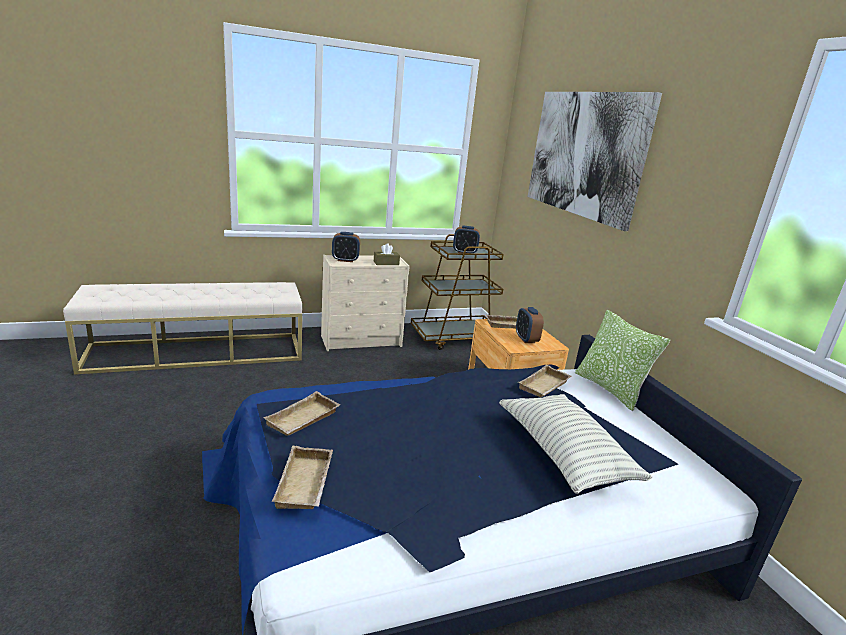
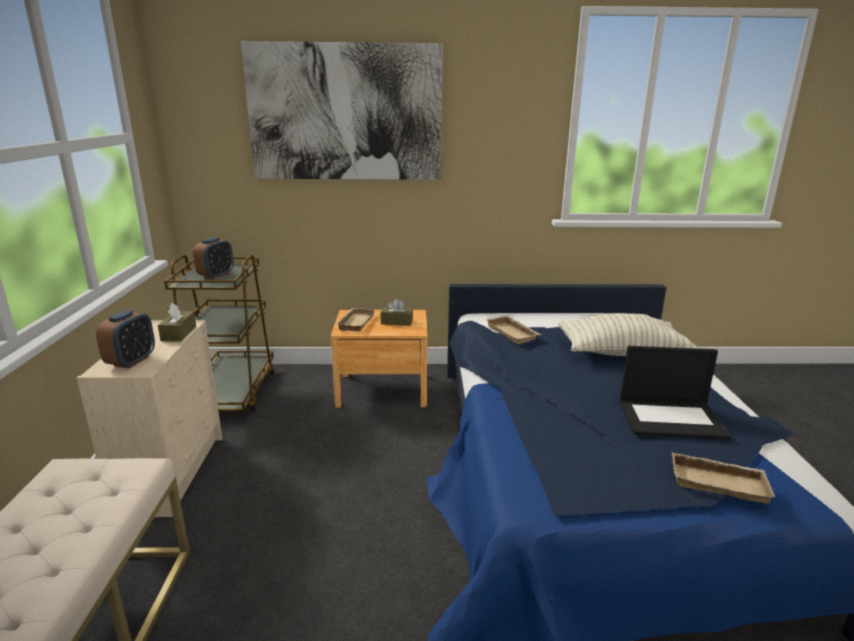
camera: 70 degrees left, 0 degrees up
(303, 420) = (593, 477): beige tray -> none
(411, 468) = (672, 418): none -> laptop
(526, 339) = (396, 322): alarm clock -> brown tissue box
(610, 389) = (508, 313): pillow -> none

